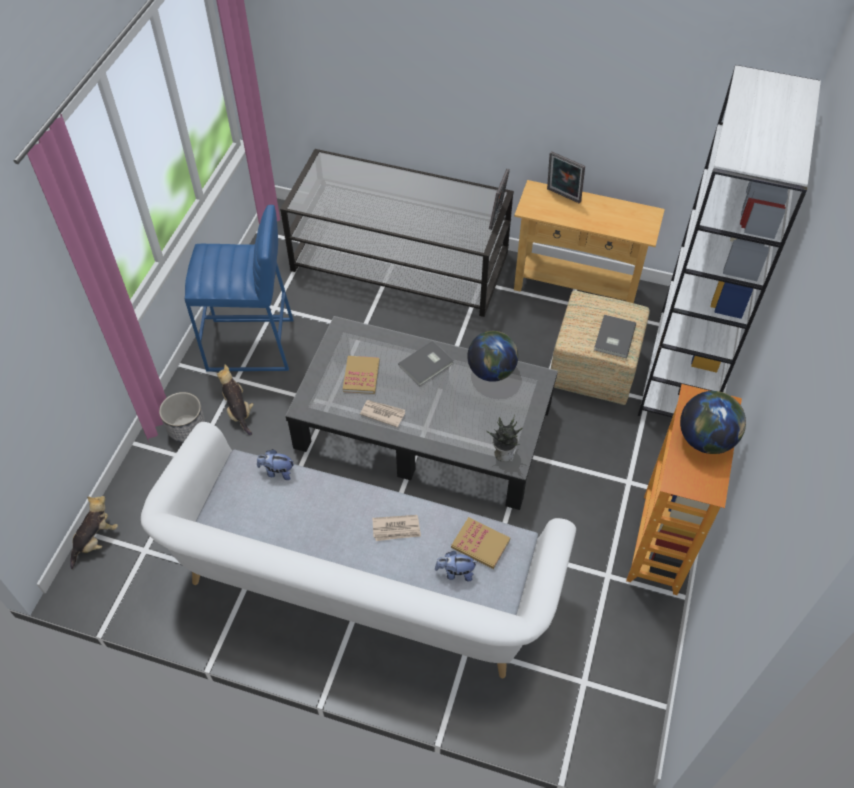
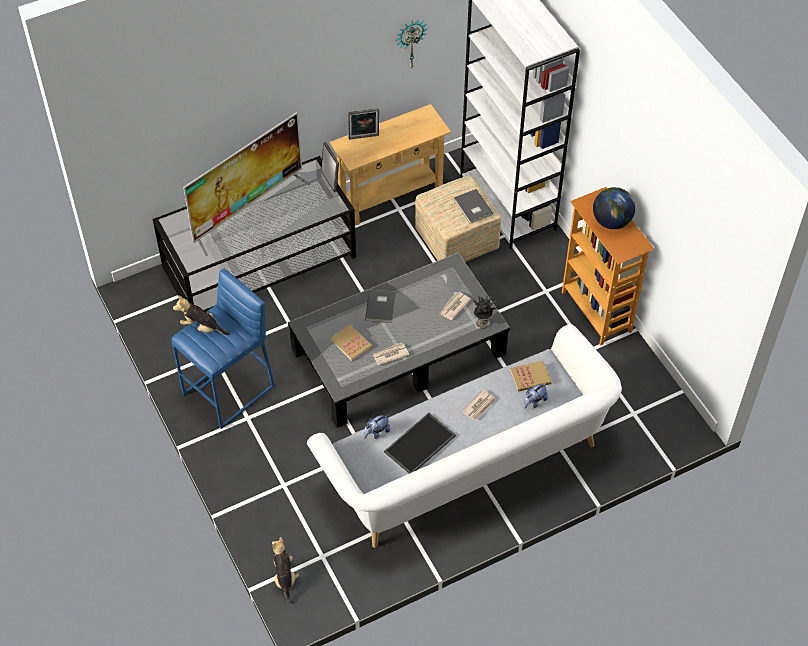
camera: 45 degrees left, 0 degrees up
(186, 428) = (254, 471): planter -> none
(238, 411) = (274, 435): plush toy -> plush toy (202, 327)
(298, 517) = (420, 445): none -> tray
(398, 192) = (248, 209): none -> television
(491, 371) = (422, 281): globe -> none
(493, 417) = (454, 307): none -> newspaper
(661, 110) = (410, 43): none -> wall clock

